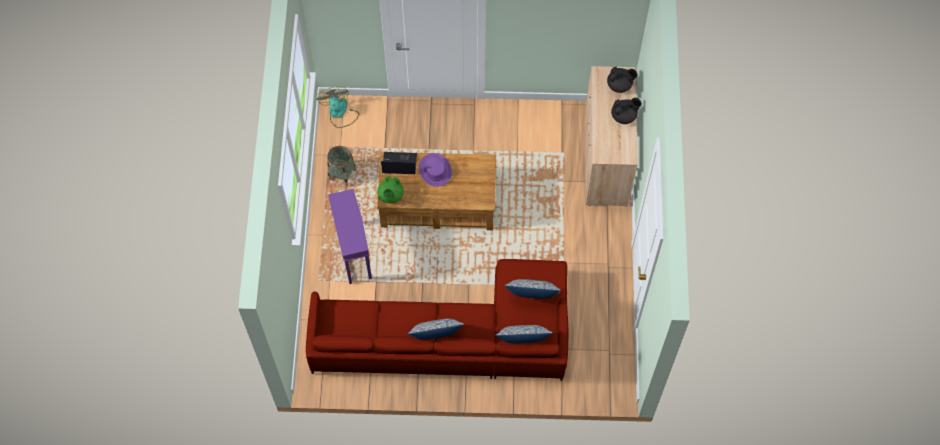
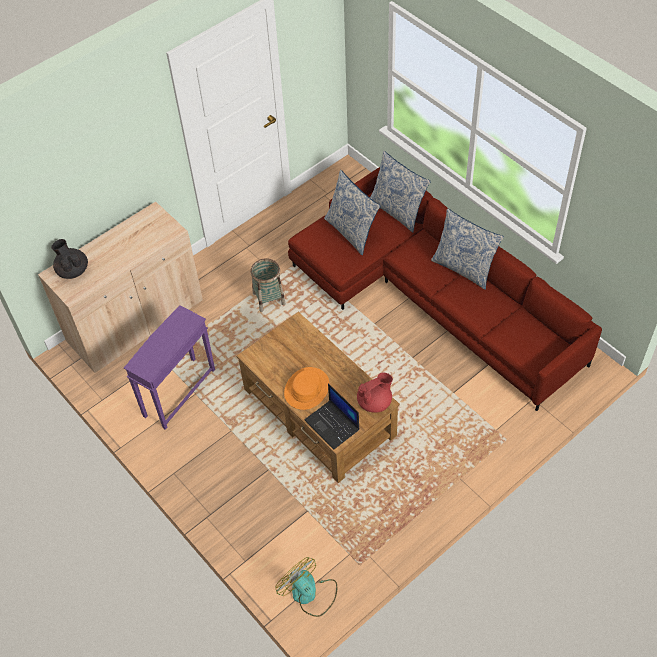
camera: 130 degrees left, 10 degrees down
(339, 113) = (309, 594): fan -> fan turned 105 degrees clockwise
(342, 174) = (378, 522): basket -> basket (269, 299)
(354, 252) = (446, 436): purple side table -> purple side table (179, 393)
(390, 195) = (375, 402): green teapot -> red teapot
(435, 170) = (306, 389): purple hat -> orange hat
(624, 116) = (108, 244): black teapot -> none

